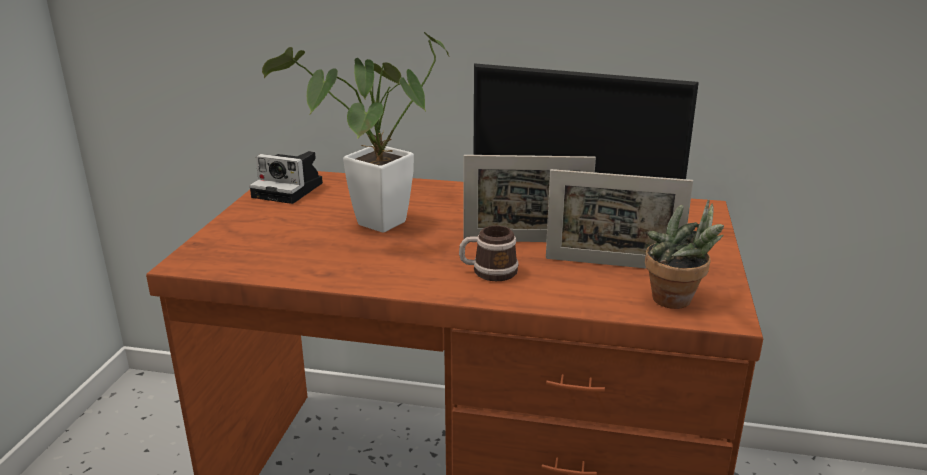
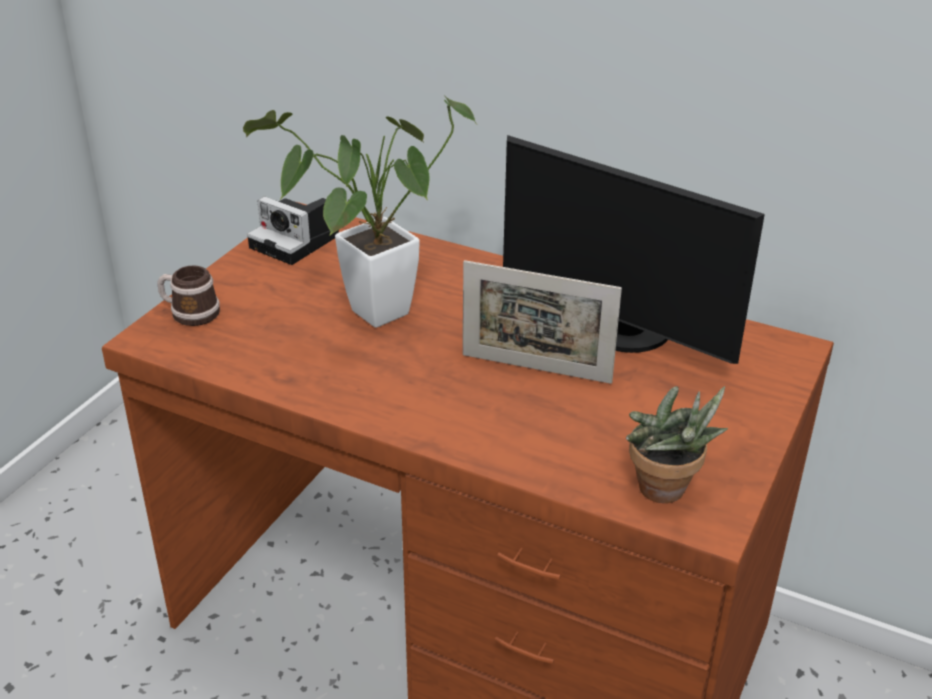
camera: 15 degrees right, 10 degrees up
(488, 272) = (468, 408): mug -> mug (189, 313)
(612, 264) = (620, 423): picture frame -> none

